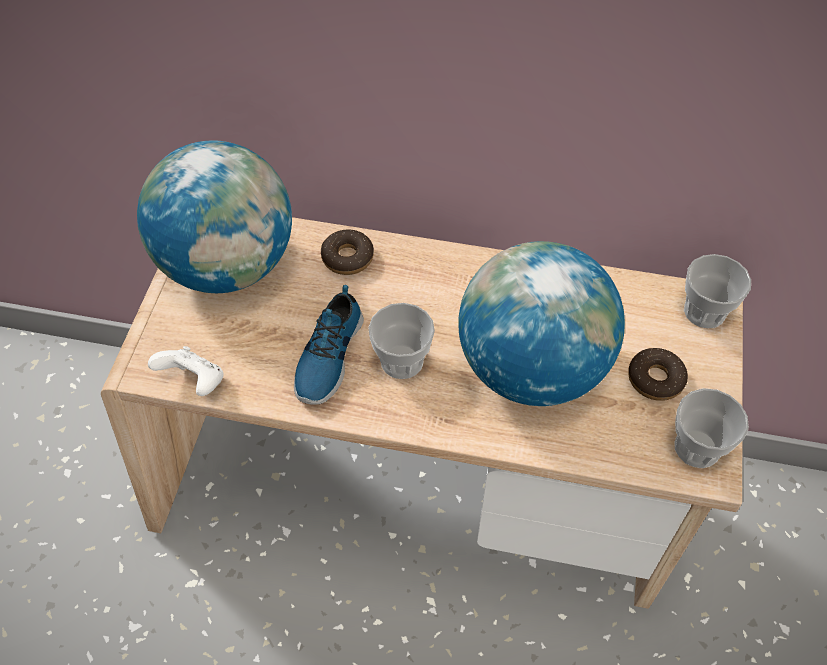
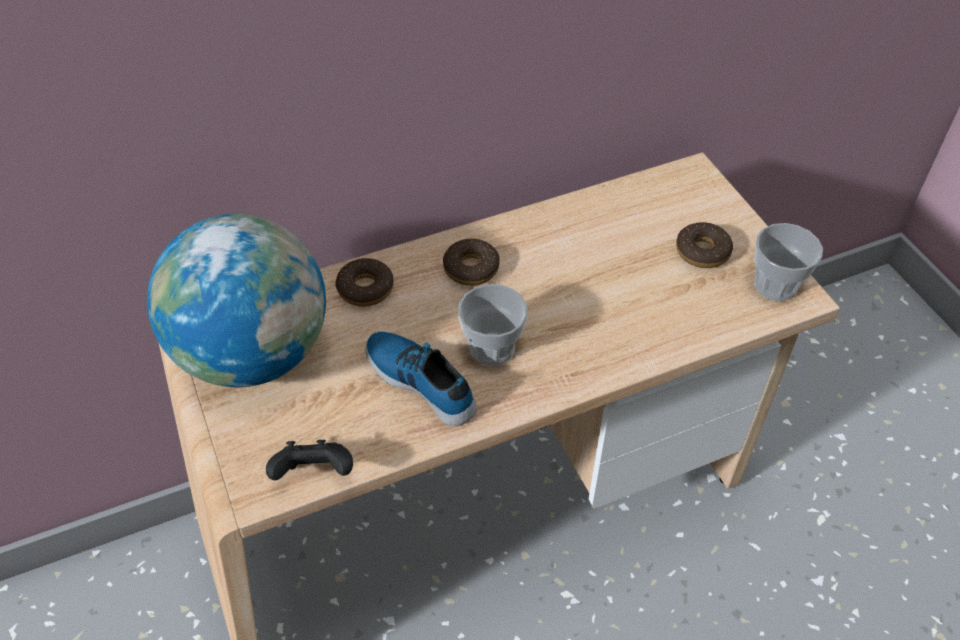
camera: 35 degrees left, 5 degrees down
(194, 382) = (314, 474): white game controller -> black game controller
(327, 356) = (422, 380): shoe -> shoe turned 150 degrees clockwise
(442, 285) = (471, 268): none -> donut
(531, 367) = (603, 294): globe -> none
(704, 311) = (692, 183): cup -> none

